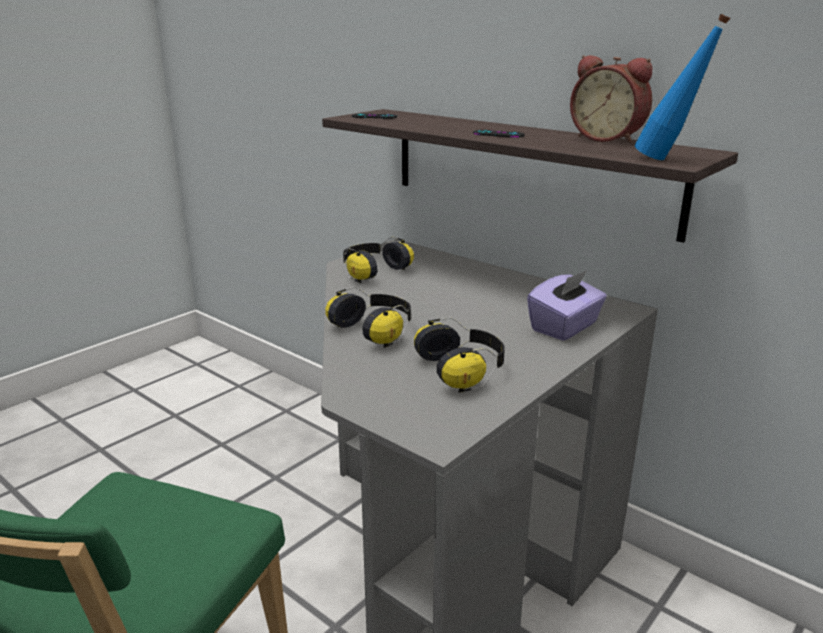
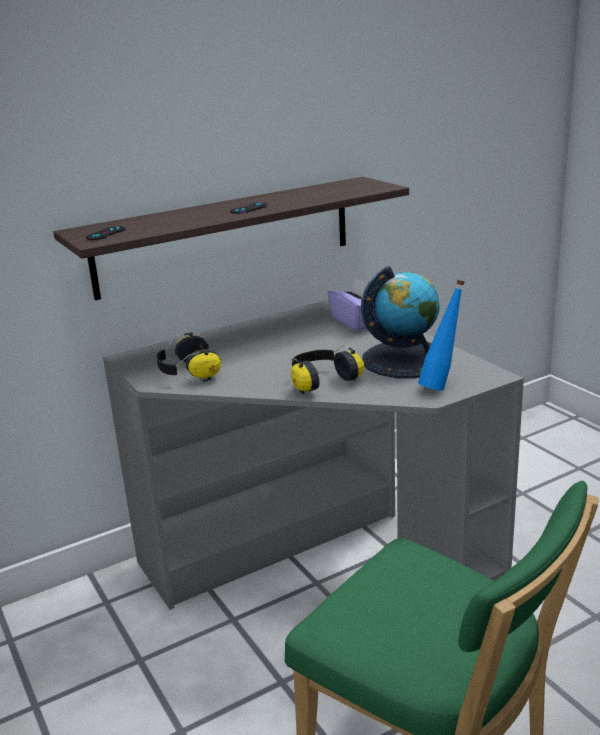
camera: 70 degrees left, 0 degrees up
(462, 370) = (406, 359): headphones -> globe
(608, 139) = (297, 190): alarm clock -> none
(668, 160) = (377, 187): blue bottle -> blue bottle (441, 386)

